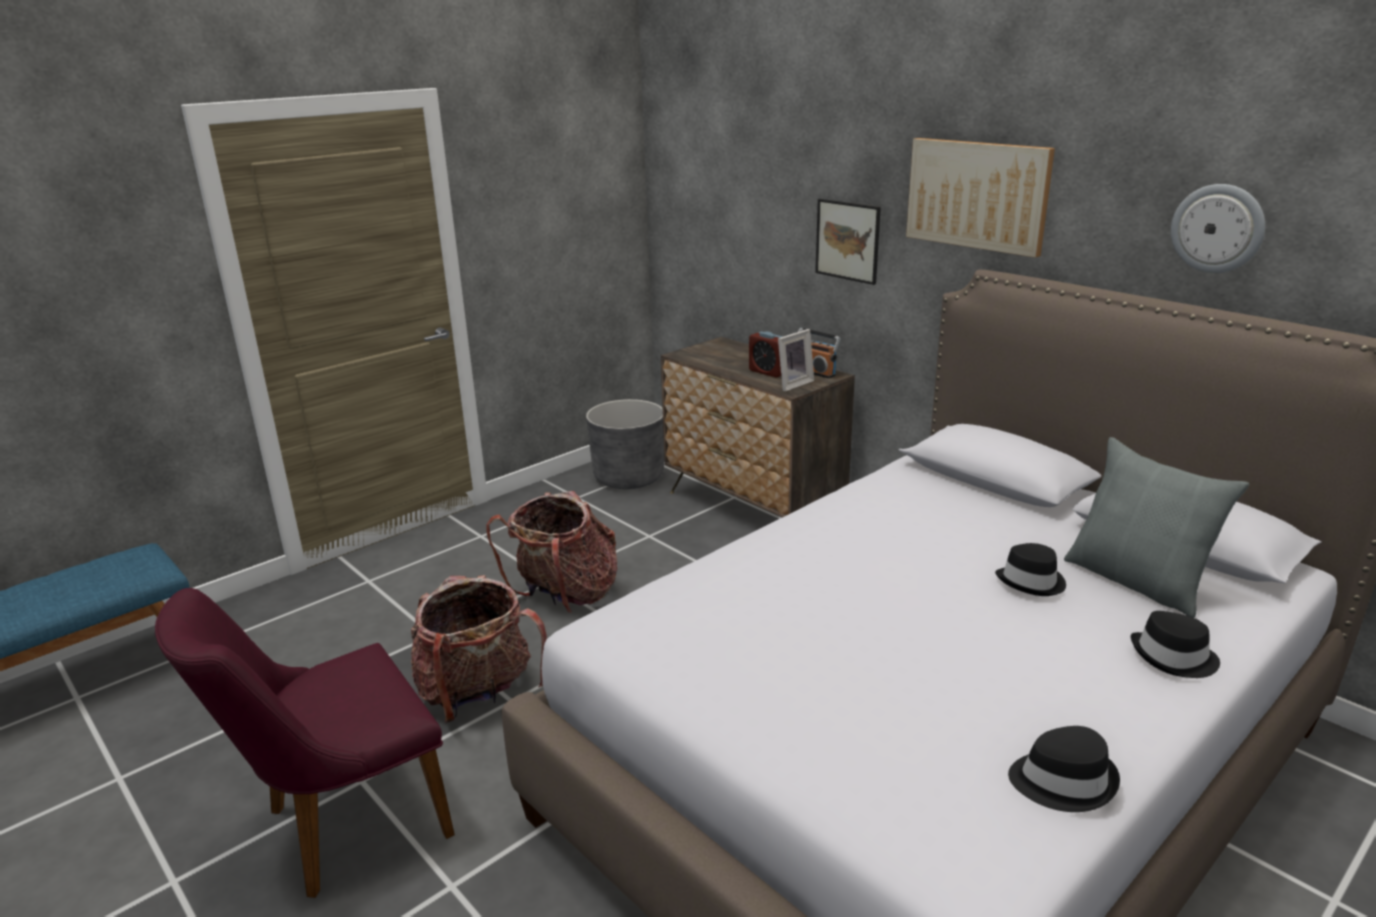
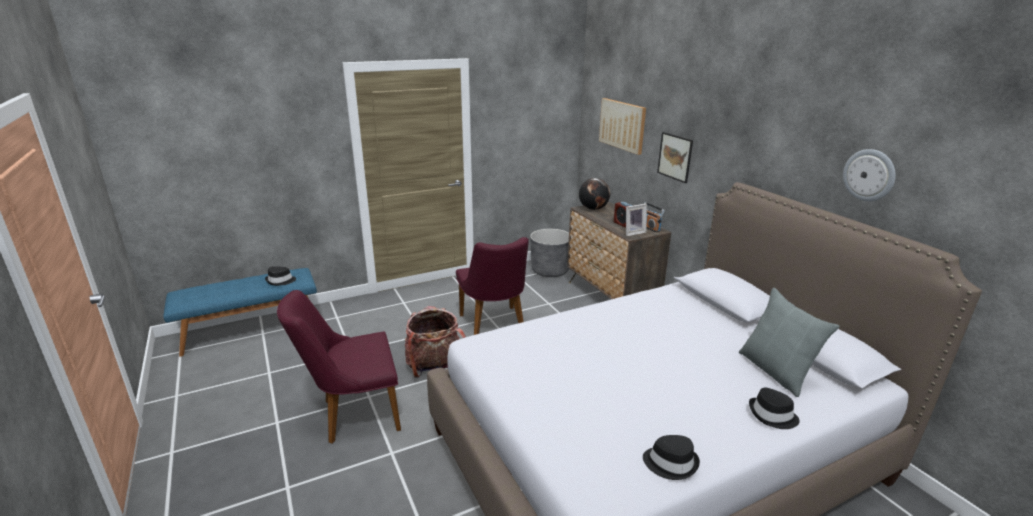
camera: 15 degrees right, 0 degrees up
(565, 595) = (494, 326): backpack -> purple chair
(702, 352) = (593, 209): none -> globe
(977, 195) = (743, 139): picture -> picture (622, 125)
(1032, 582) = (713, 360): black hat -> black hat (280, 281)

